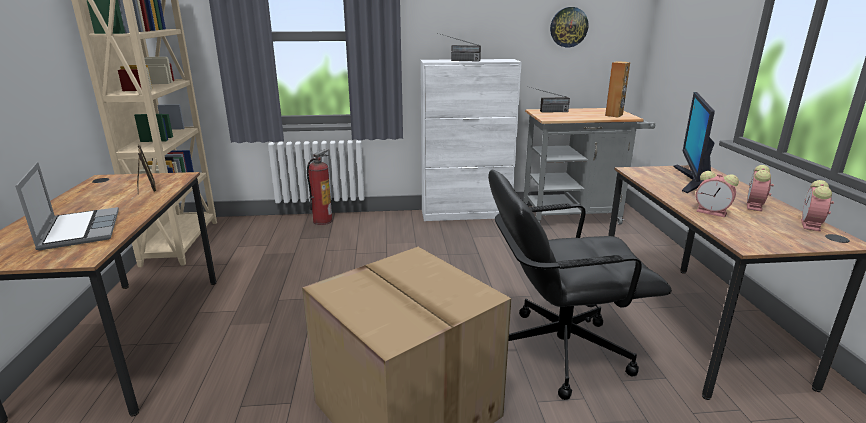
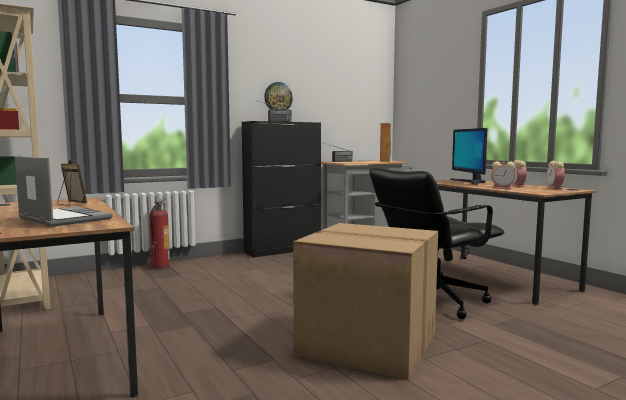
camera: 25 degrees left, 15 degrees down
(466, 214) = (283, 250): white cabinet -> black cabinet
(568, 27) = (343, 102): wall clock -> wall clock (278, 97)

